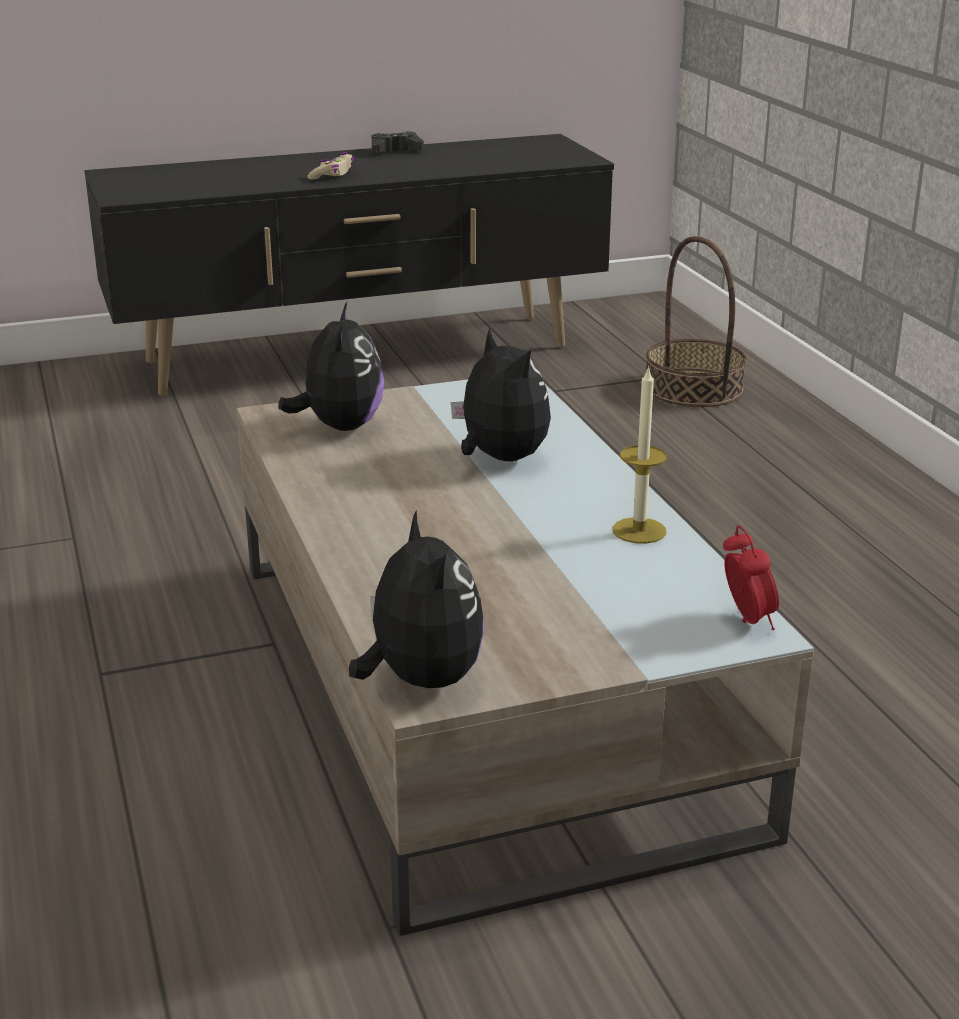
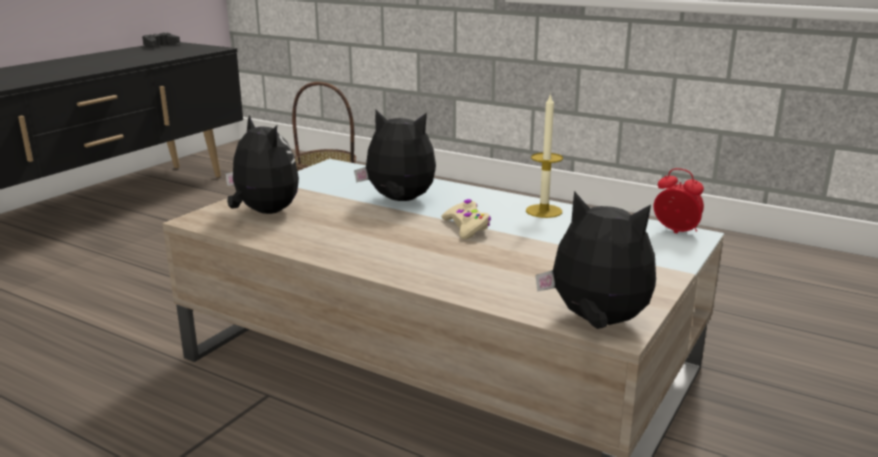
camera: 40 degrees left, 5 degrees down
(332, 174) = (51, 73): beige game controller -> beige game controller (466, 227)
(395, 151) = (74, 58): black game controller -> black game controller (160, 45)

